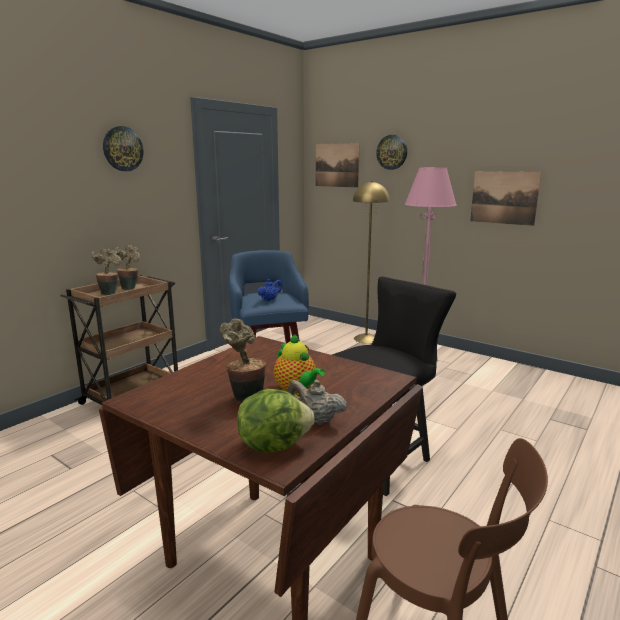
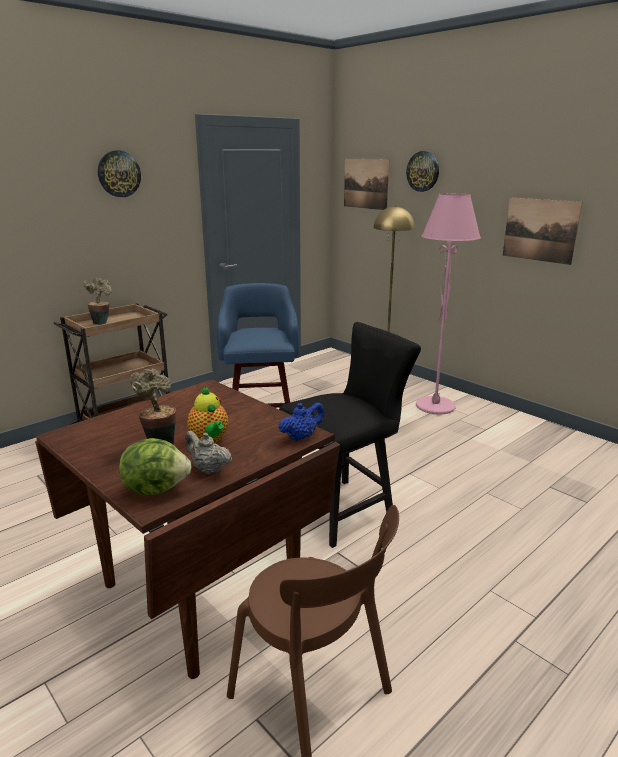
camera: 10 degrees right, 5 degrees up
(130, 287) = (124, 317): potted plant -> none
(269, 300) = (257, 337): blue teapot -> blue teapot (301, 437)

